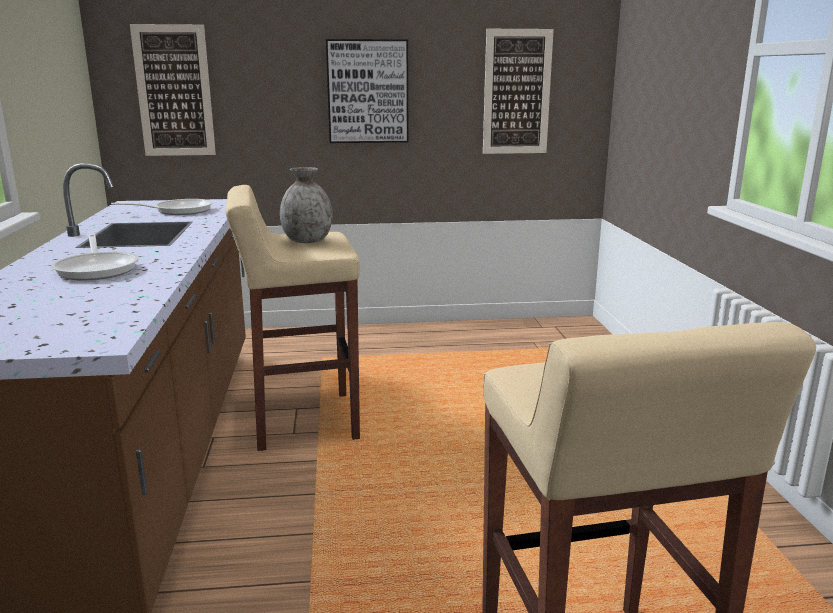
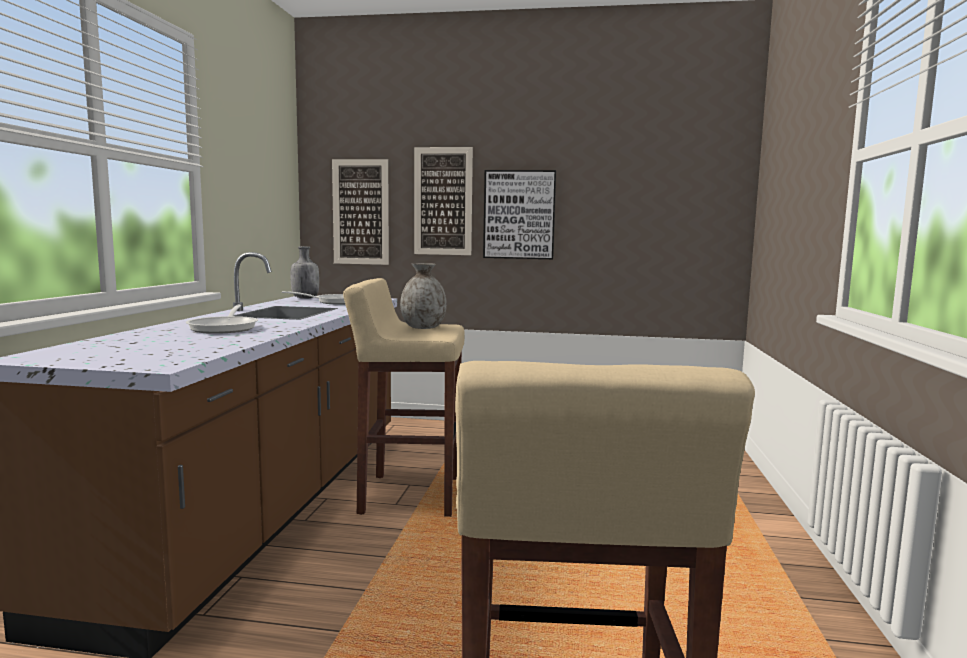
camera: 15 degrees right, 10 degrees down
(132, 206) = (305, 298): none -> grey bottle
(517, 92) = (657, 217): picture -> picture (443, 201)

